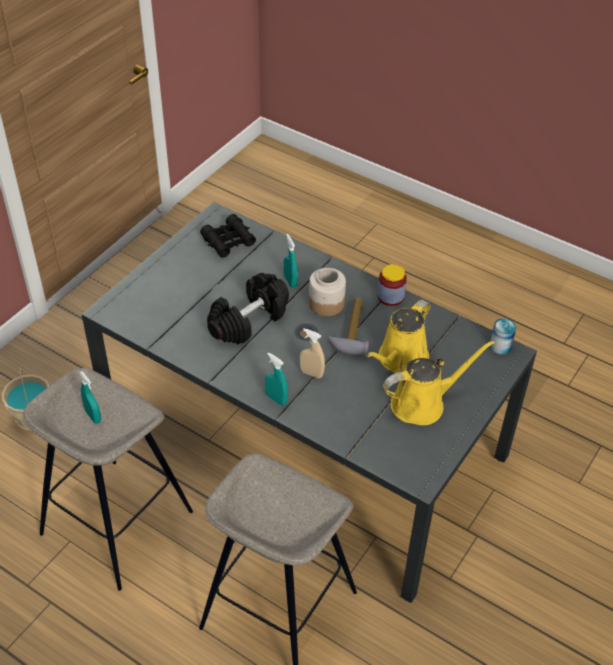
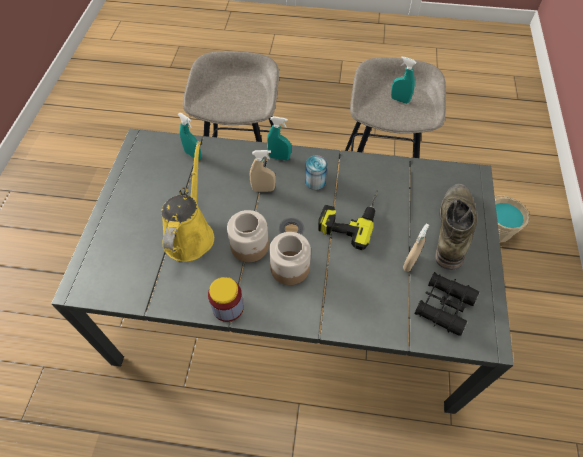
camera: 155 degrees right, 10 degrees up
(170, 281) = (453, 228): none -> green boot
(228, 272) = (410, 263): none -> beige spray bottle
(249, 321) = (349, 216): black dumbbell -> power drill
(290, 281) = (342, 280): turquoise spray bottle -> turquoise spray bottle (193, 155)
(351, 331) = (250, 246): hammer -> jar
(423, 403) = (155, 200): yellow watering can -> none
(500, 346) = (91, 291): can -> can (315, 181)

